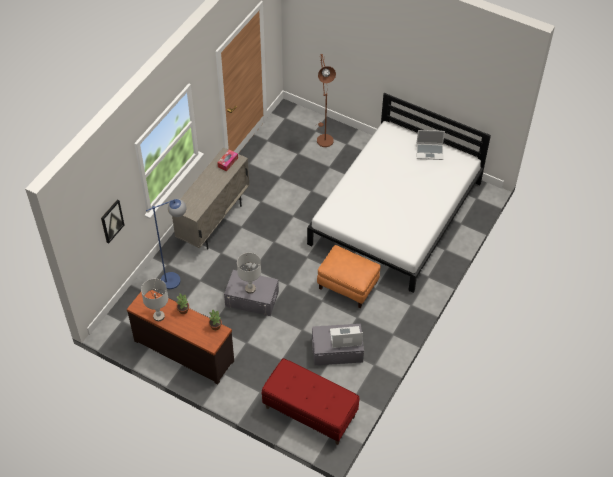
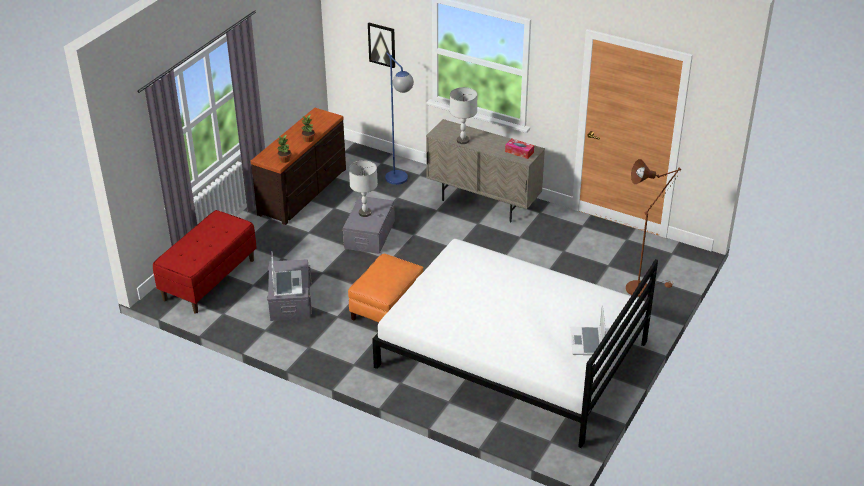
camera: 90 degrees right, 15 degrees down
(158, 316) = (302, 125): grey table lamp -> grey table lamp (462, 140)

